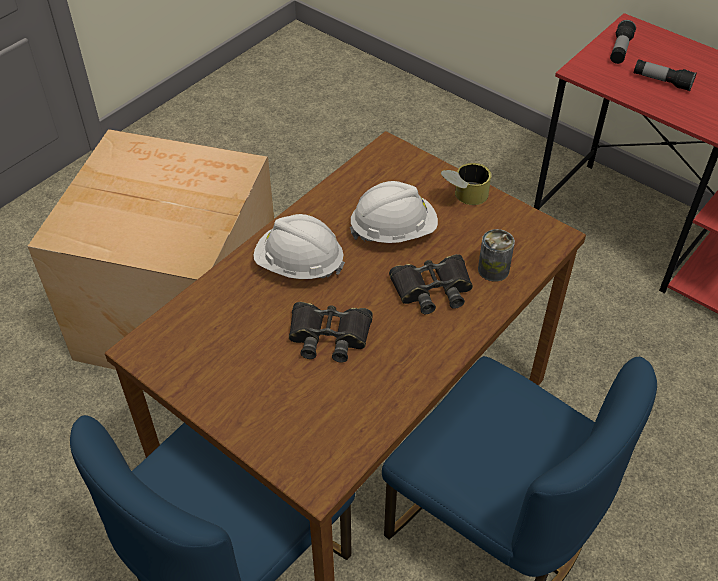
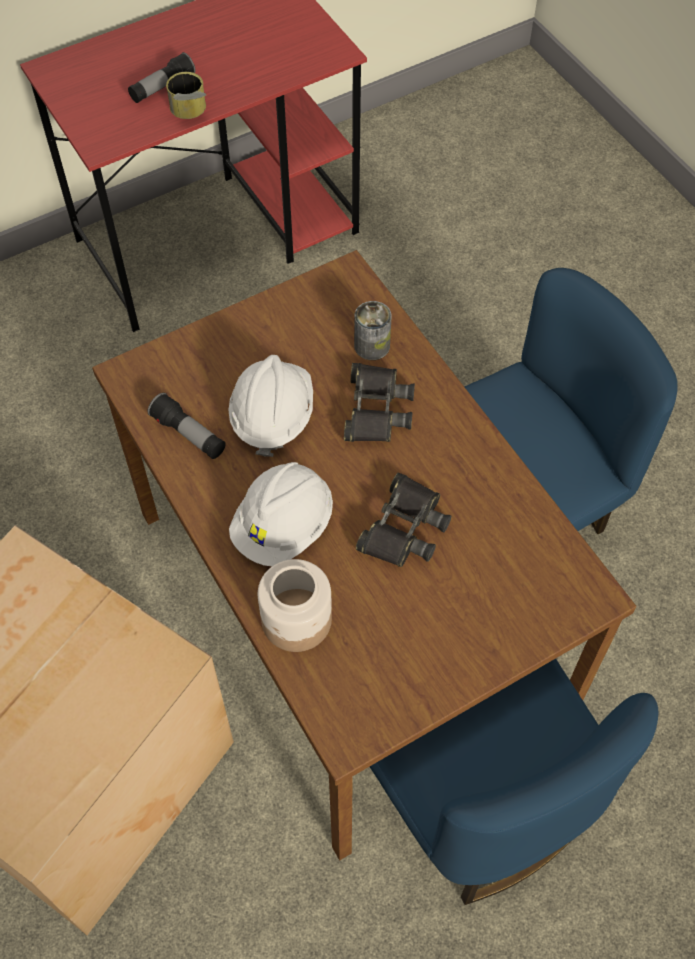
camera: 70 degrees left, 10 degrees up
(224, 295) = (296, 621): none -> jar
(463, 197) = (250, 332): can -> can (190, 114)
(620, 50) = (86, 97): flashlight -> flashlight (189, 434)

